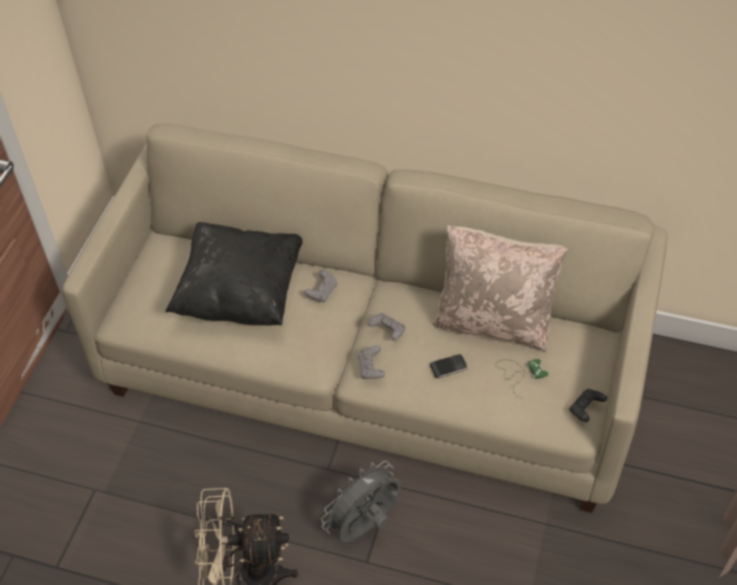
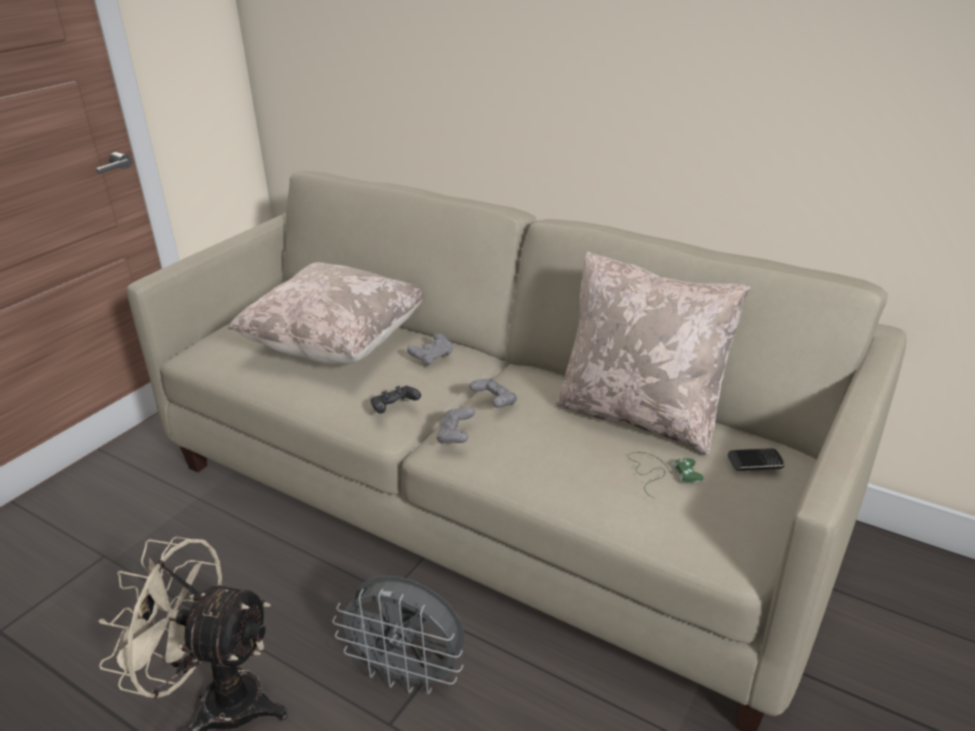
camera: 15 degrees right, 20 degrees down
(240, 293) = (336, 345): black pillow -> beige pillow
(366, 526) = (409, 674): grey fan -> grey fan turned 135 degrees counterclockwise
(448, 367) = (560, 450): phone -> phone (755, 462)
(585, 409) = (754, 534): black game controller -> black game controller (394, 408)

